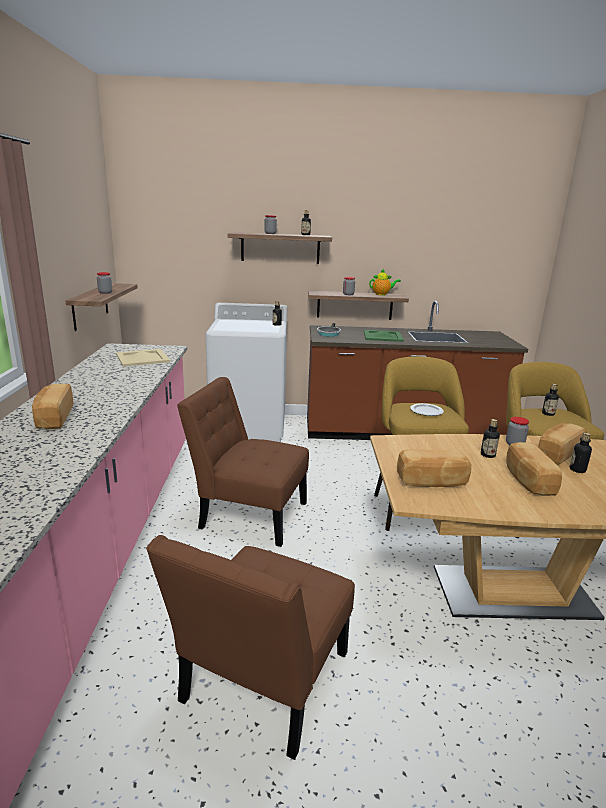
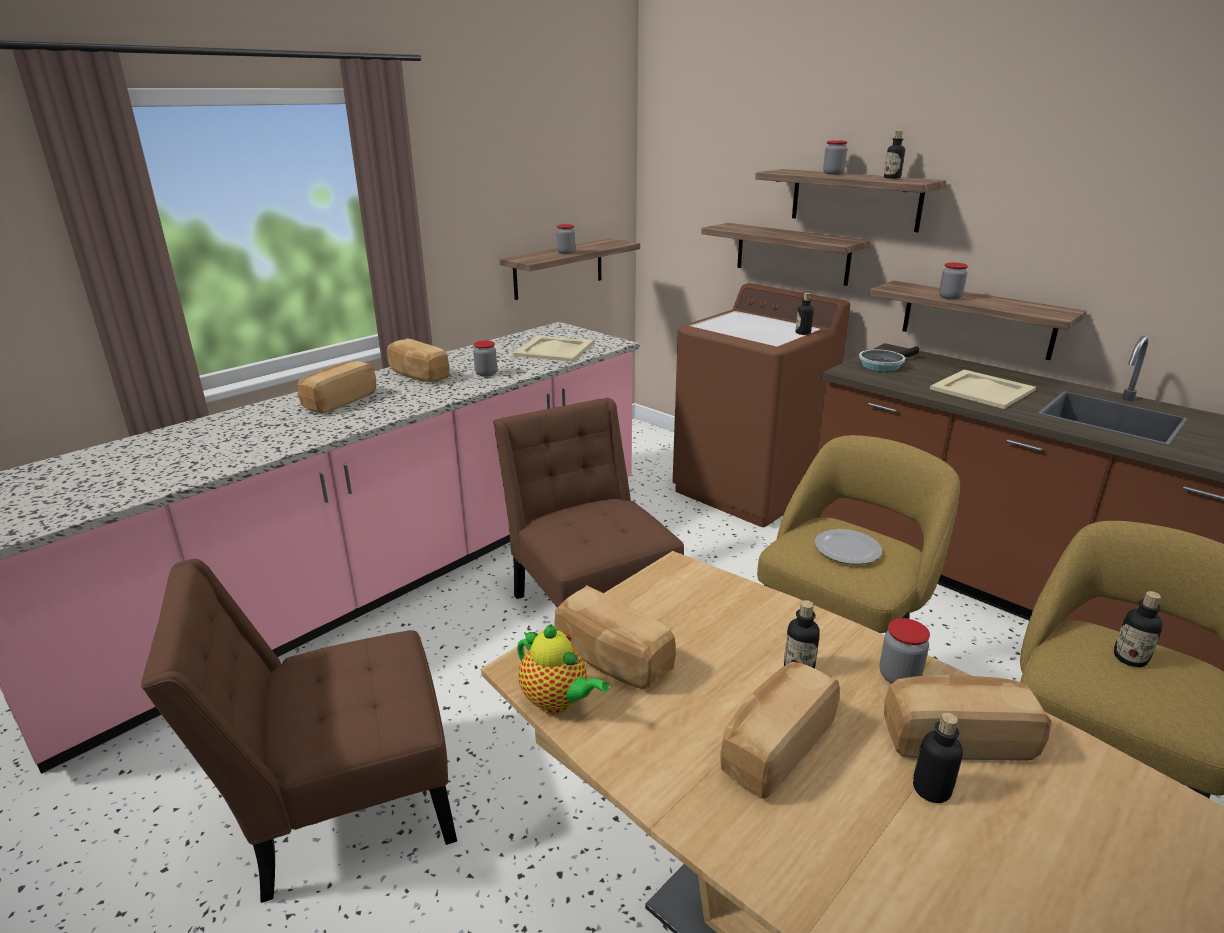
camera: 45 degrees right, 5 degrees up
(79, 390) = (418, 375): none -> bread
(129, 379) = (486, 374): none -> jar
(243, 282) = (792, 253): none -> shelf
(249, 428) = (750, 490): white washing machine -> brown washing machine
(382, 294) = (1027, 306): teapot -> teapot (557, 701)
(382, 336) = (981, 389): green tray -> beige tray

